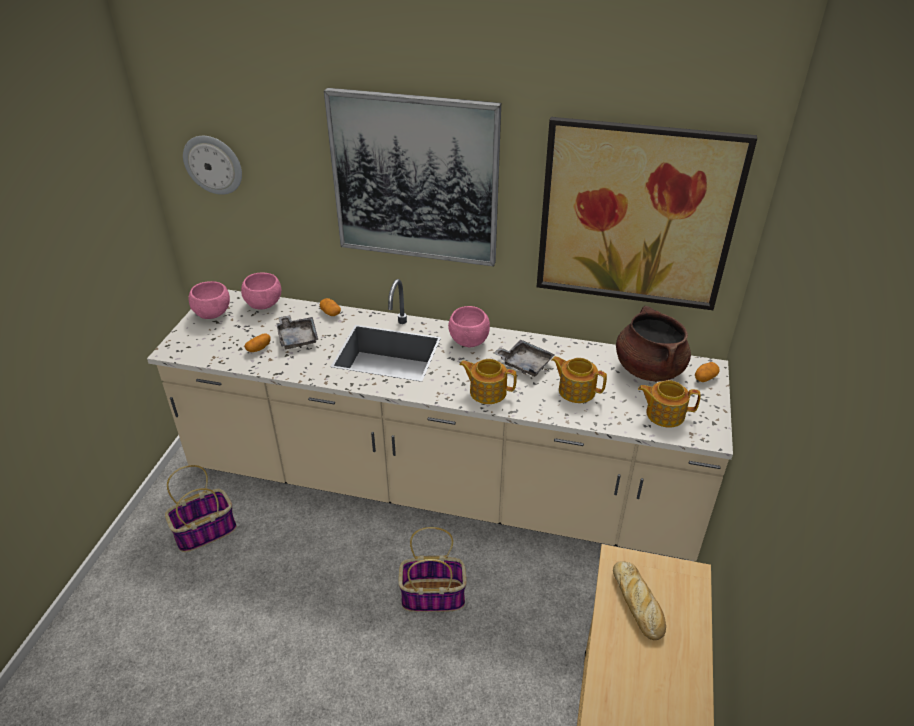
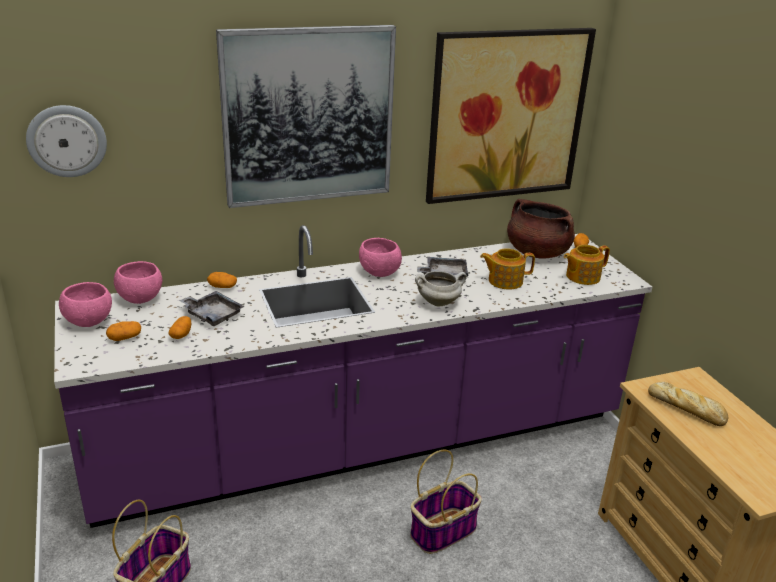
camera: 35 degrees left, 10 degrees down
(221, 337) = (125, 338): none -> potato
(457, 488) = (381, 438): beige counter -> purple counter
(487, 391) = (439, 302): teapot -> white cooking pot

